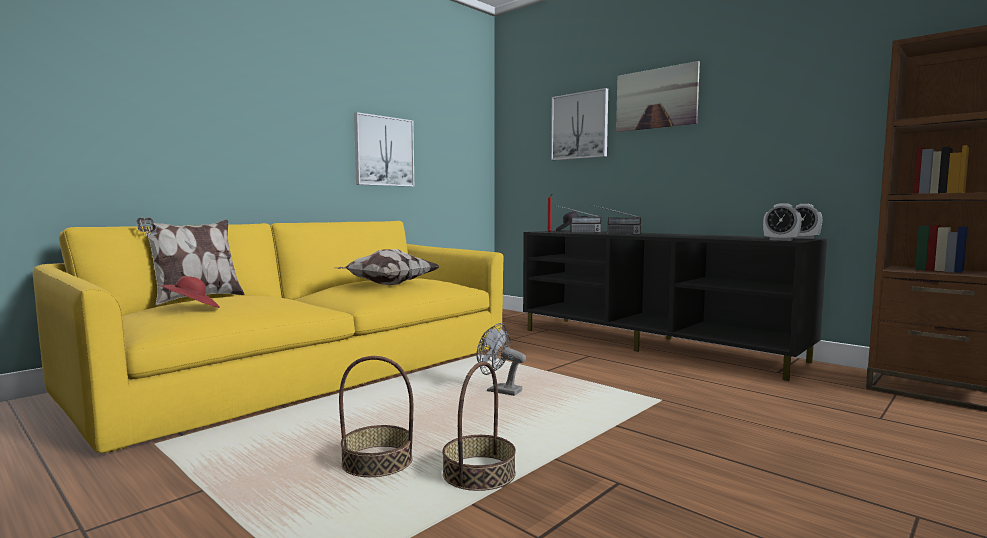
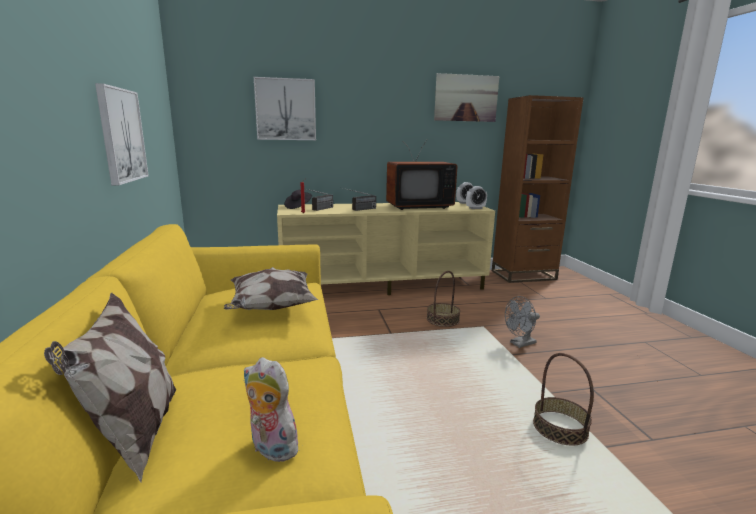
camera: 55 degrees left, 10 degrees up
(191, 309) = (270, 449): red hat -> plush toy
(377, 461) = (517, 466): basket -> basket (442, 319)
(499, 391) = (414, 364): grey fan -> grey fan (520, 344)
(654, 345) = (384, 285): black tv stand -> beige tv stand
(656, 98) = (359, 96): picture -> picture (466, 98)
(701, 236) = (417, 206): none -> television

